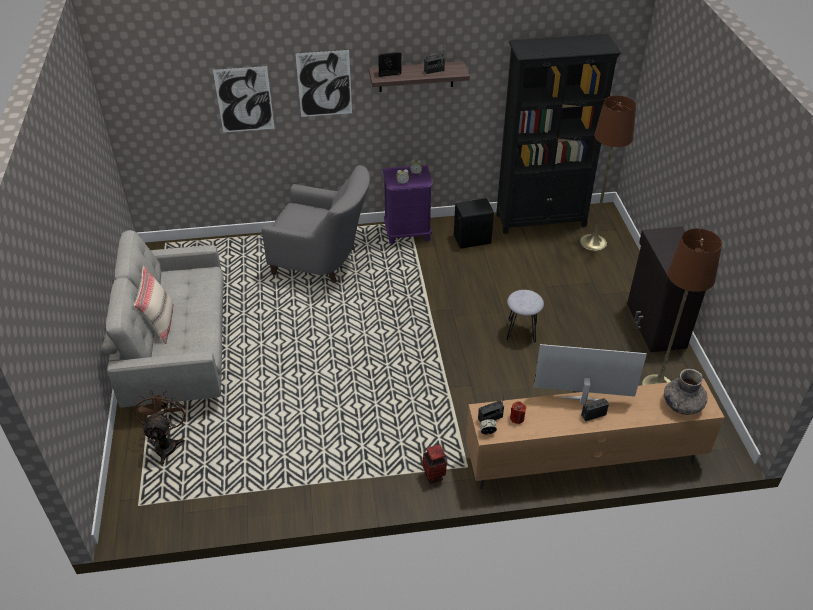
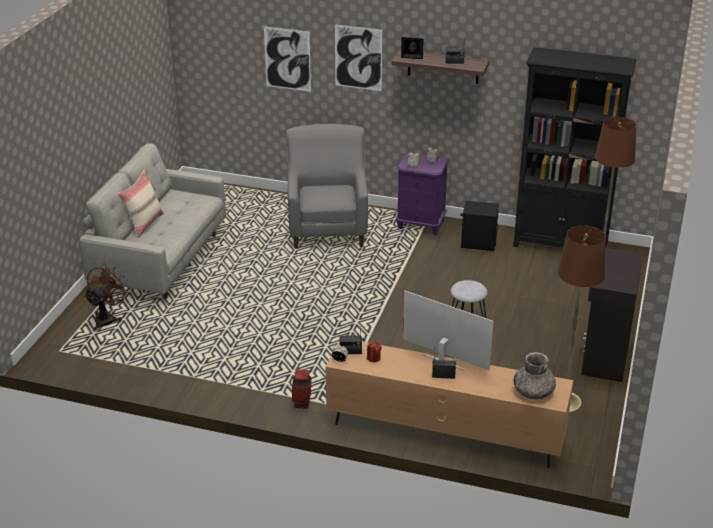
camera: 25 degrees right, 10 degrees down
(323, 261) = (327, 227): grey armchair -> grey armchair turned 135 degrees counterclockwise

